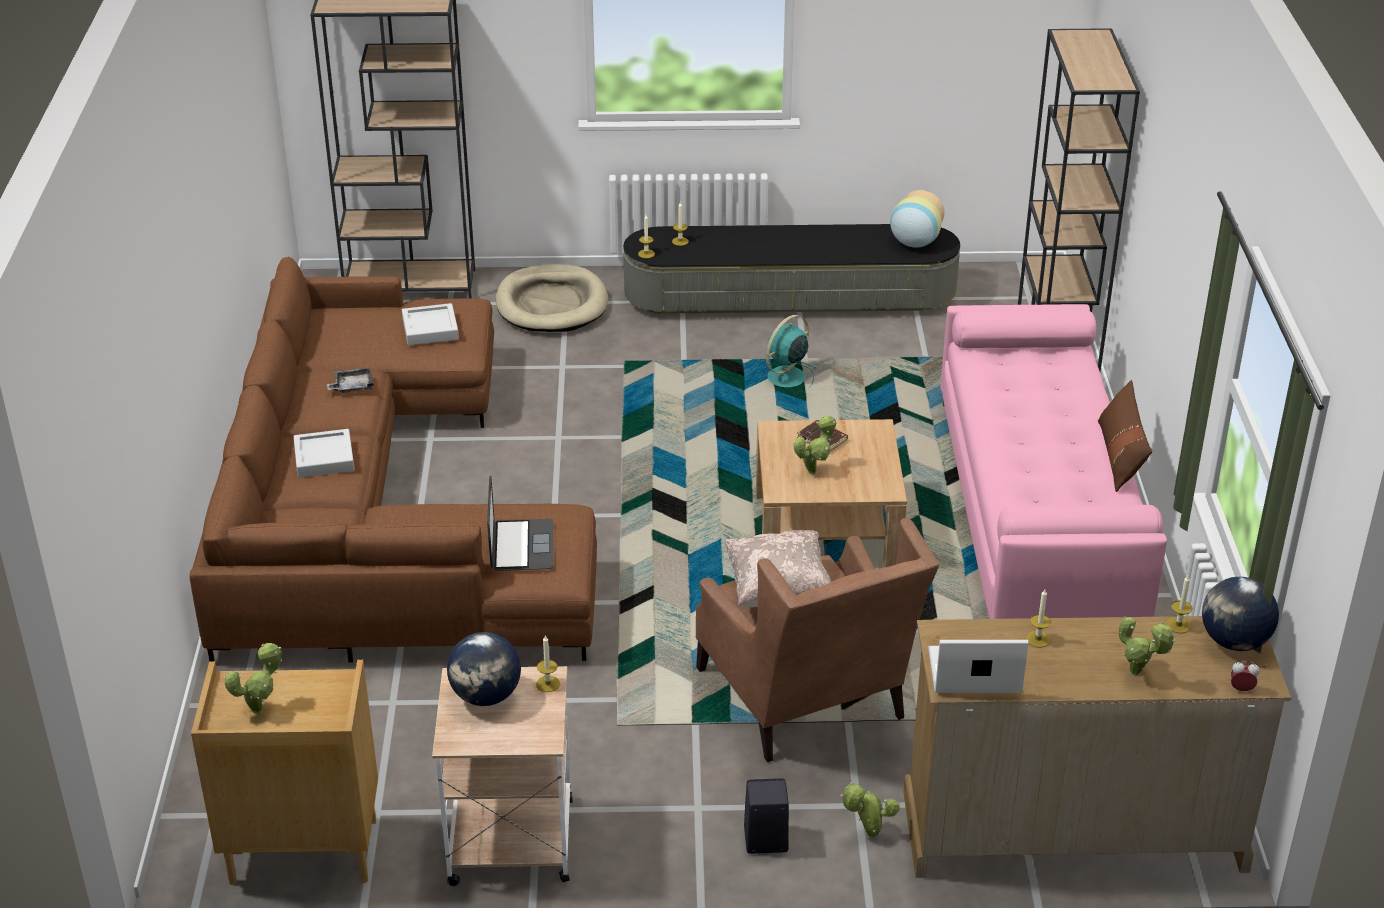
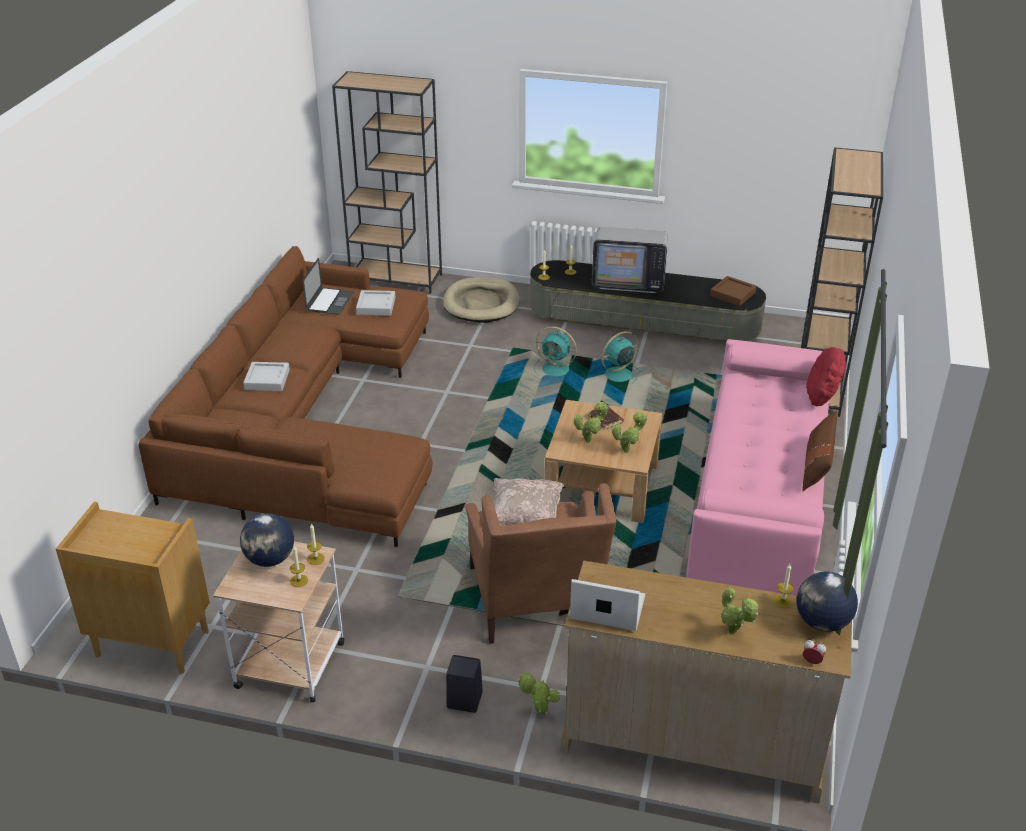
camera: 15 degrees right, 0 degrees up
(261, 709) = (112, 540): potted plant -> potted plant (628, 450)
(352, 386) = (308, 336): grey tray -> none
(521, 545) = (366, 459): laptop -> laptop (330, 301)
(699, 383) = (557, 369): none -> turquoise fan
(766, 244) = (628, 281): none -> television
(914, 243) = (732, 294): vase -> brown tray
(1038, 639) = (668, 592): candle -> candle (299, 581)
(1092, 367) = (821, 398): none -> red pillow

